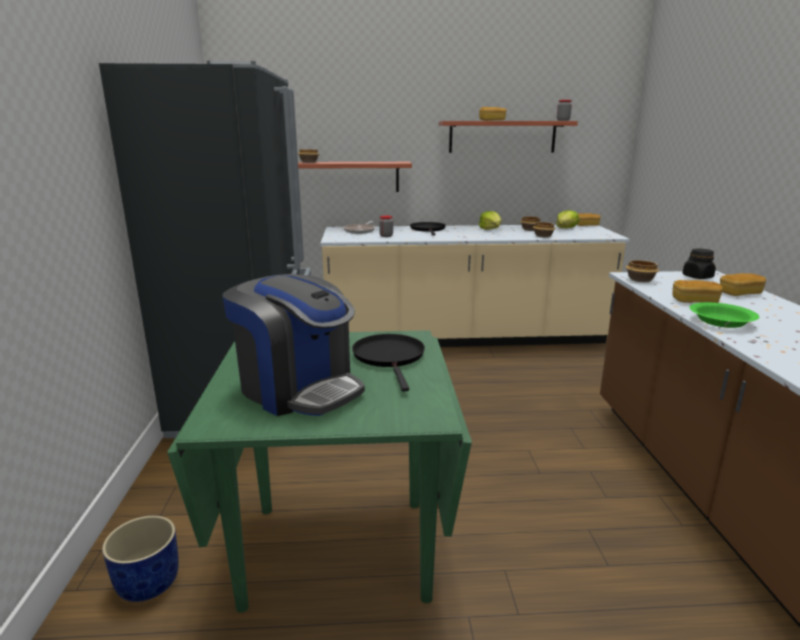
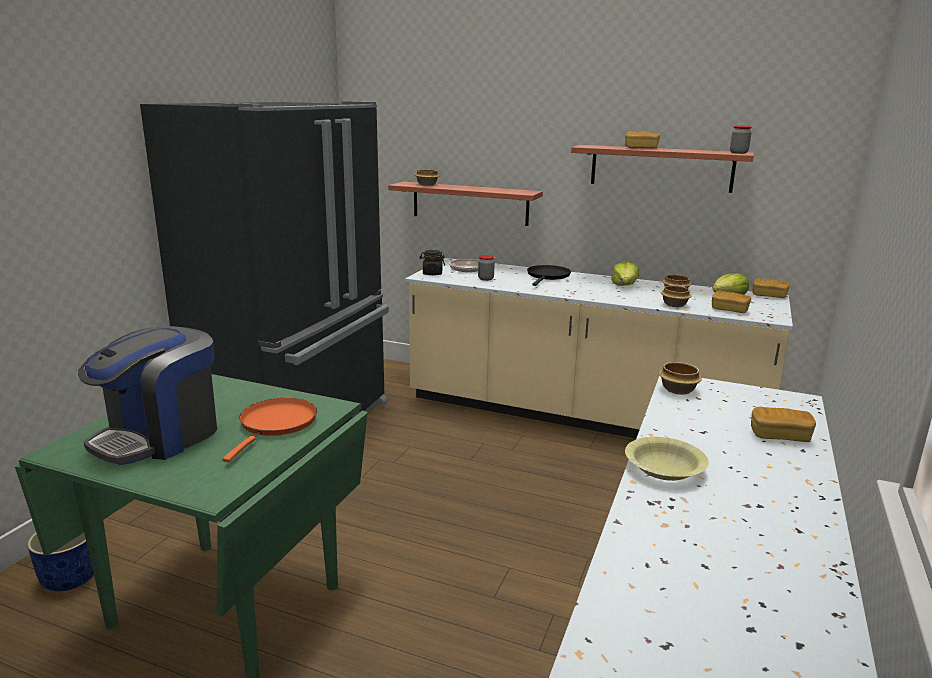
camera: 25 degrees right, 0 degrees up
(298, 388) = (159, 436): coffee machine -> coffee machine turned 60 degrees clockwise
(390, 357) = (276, 424): black frying pan -> orange frying pan
(694, 301) = (690, 433): bread -> bread (729, 310)
(697, 277) = (769, 400): black jar -> black jar (432, 273)
(721, 322) = (664, 469): green bowl -> yellow bowl

